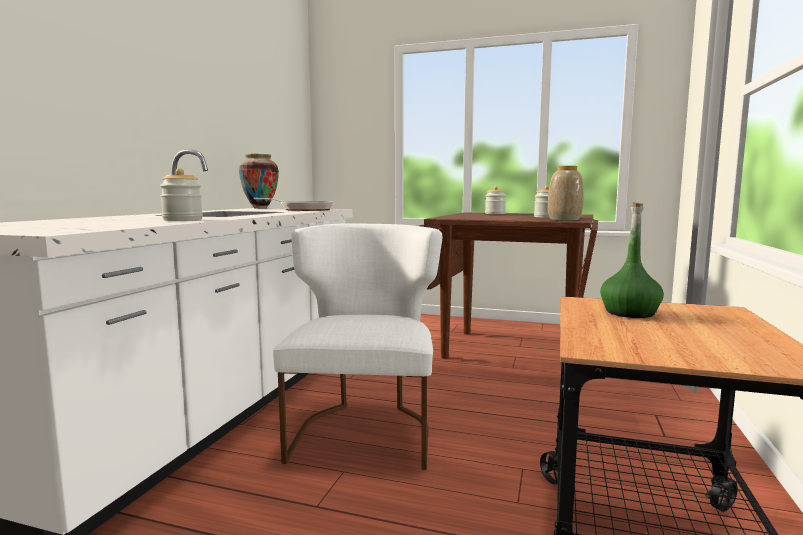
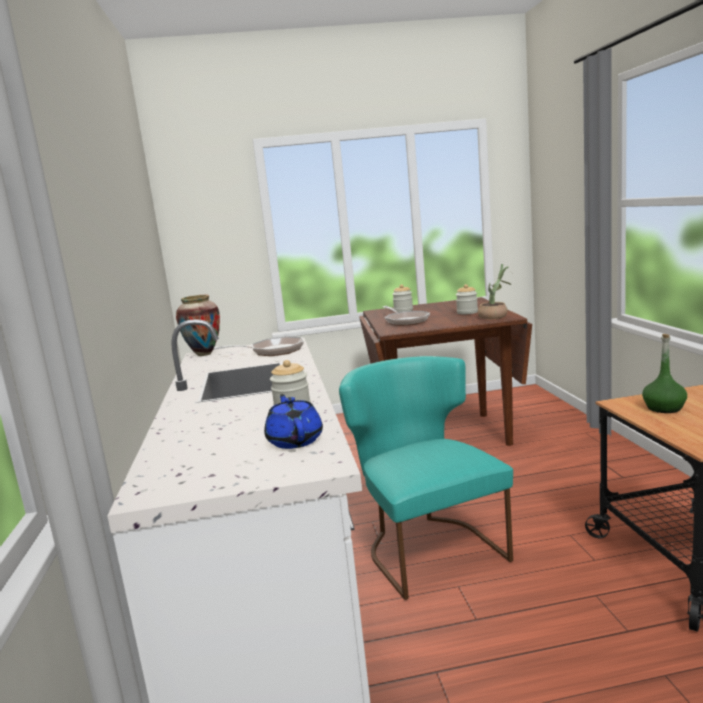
camera: 25 degrees left, 5 degrees up
(105, 225) = (295, 440): none -> blue teapot
(364, 430) = (427, 547): white chair -> turquoise chair
(474, 216) = (405, 321): none -> frying pan
(564, 219) = (496, 316): vase -> potted plant

